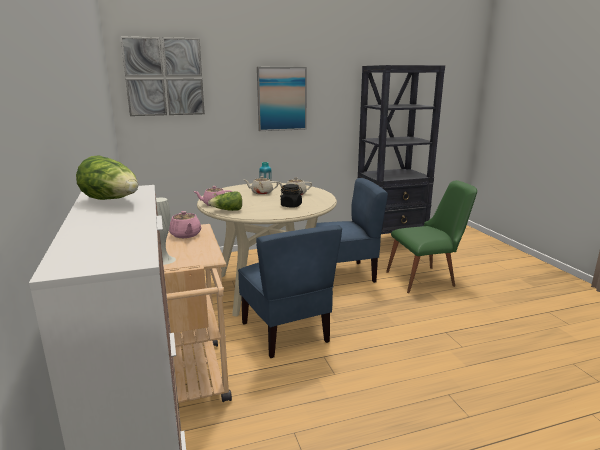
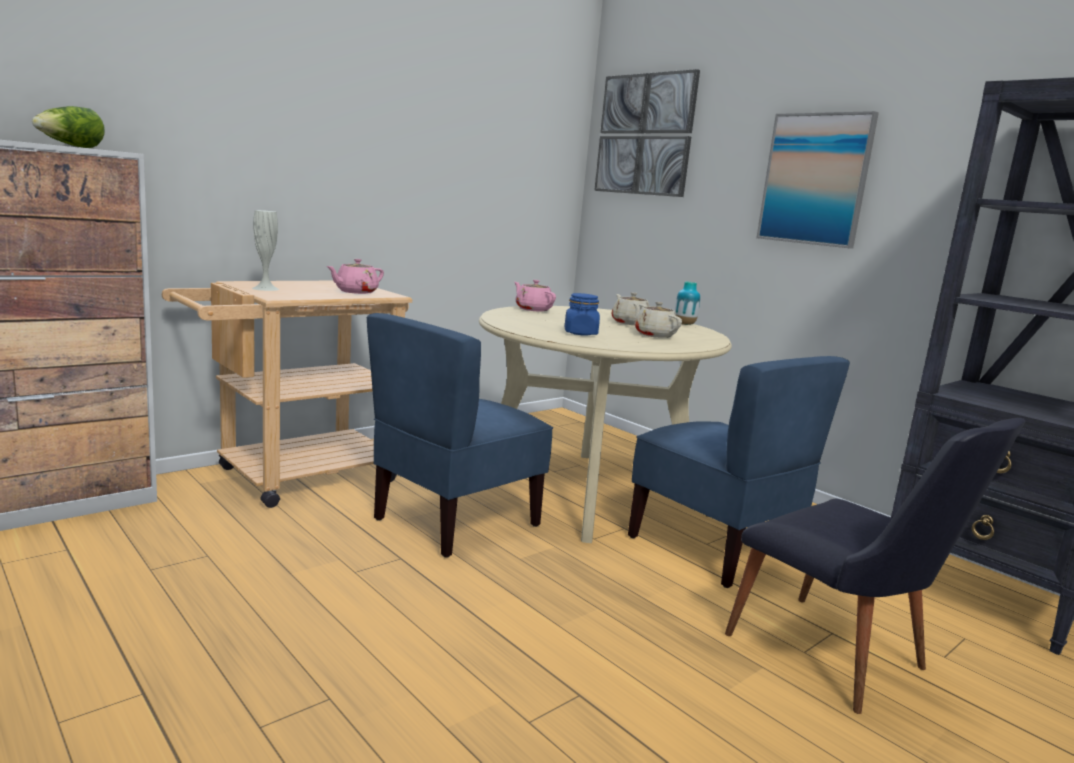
camera: 65 degrees right, 5 degrees down
(227, 210) = (510, 313): lettuce -> none
(291, 205) = (580, 333): black jar -> blue jar
(427, 279) = (841, 661): green chair -> black chair

